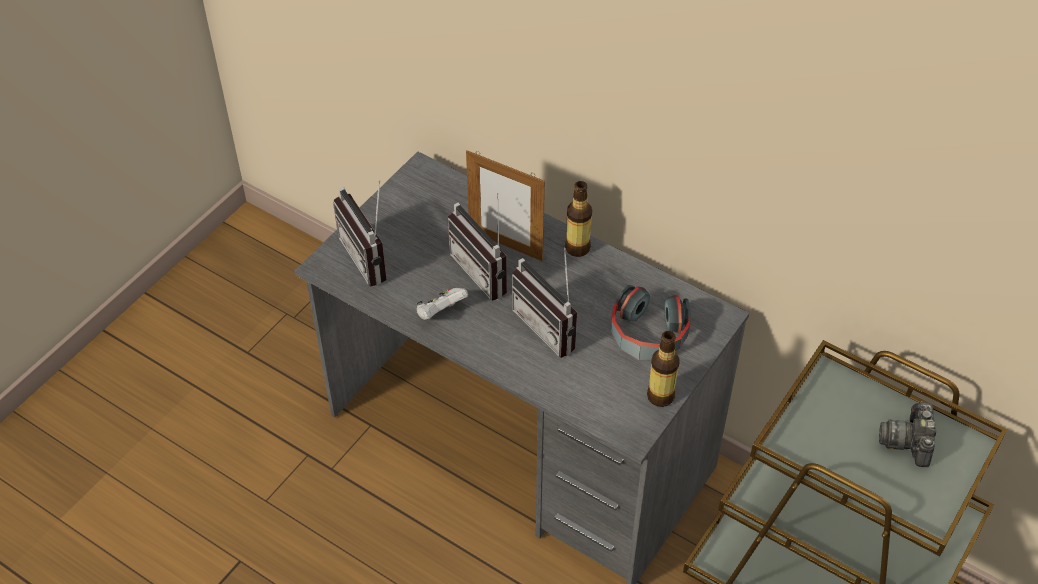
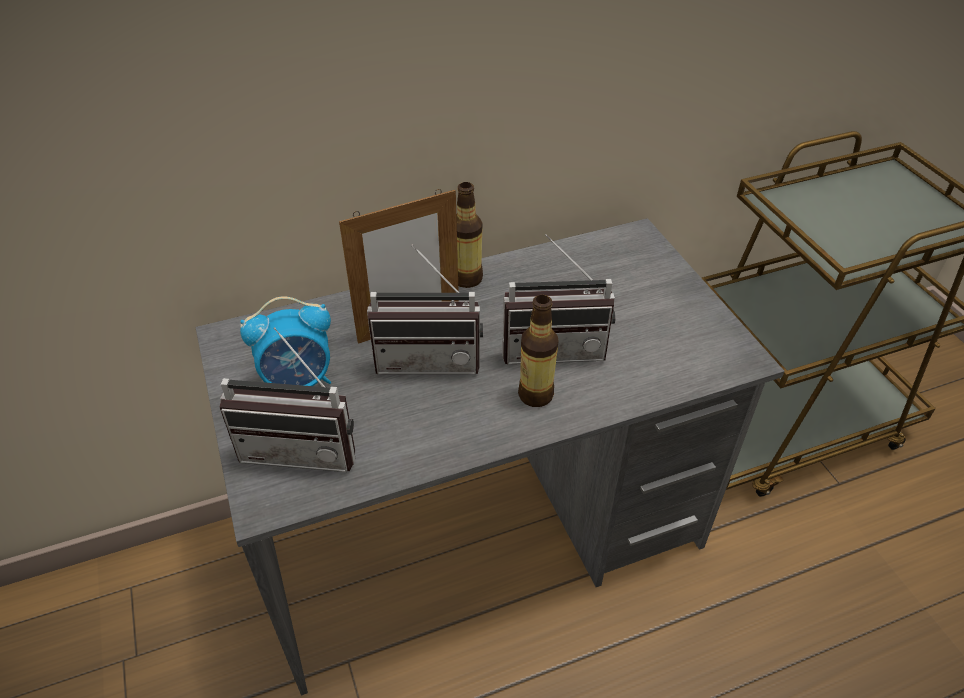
camera: 55 degrees left, 5 degrees down
(416, 224) = (299, 381): none -> alarm clock
(440, 313) = (452, 427): white game controller -> none
(648, 335) = (623, 287): headphones -> none
(660, 396) = (708, 317): bottle -> bottle (535, 395)
(908, 442) = (872, 198): camera -> none

